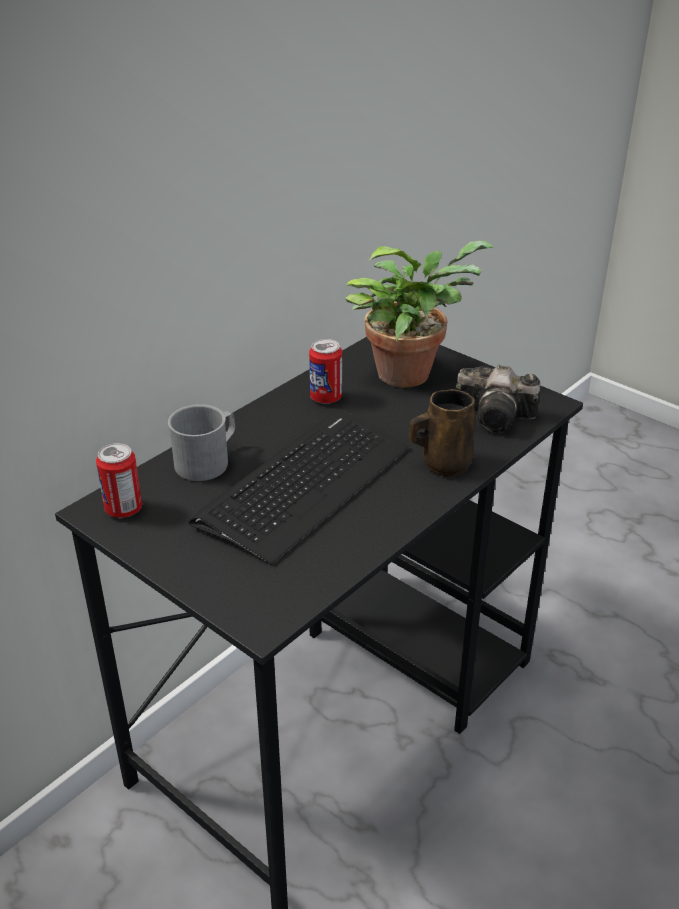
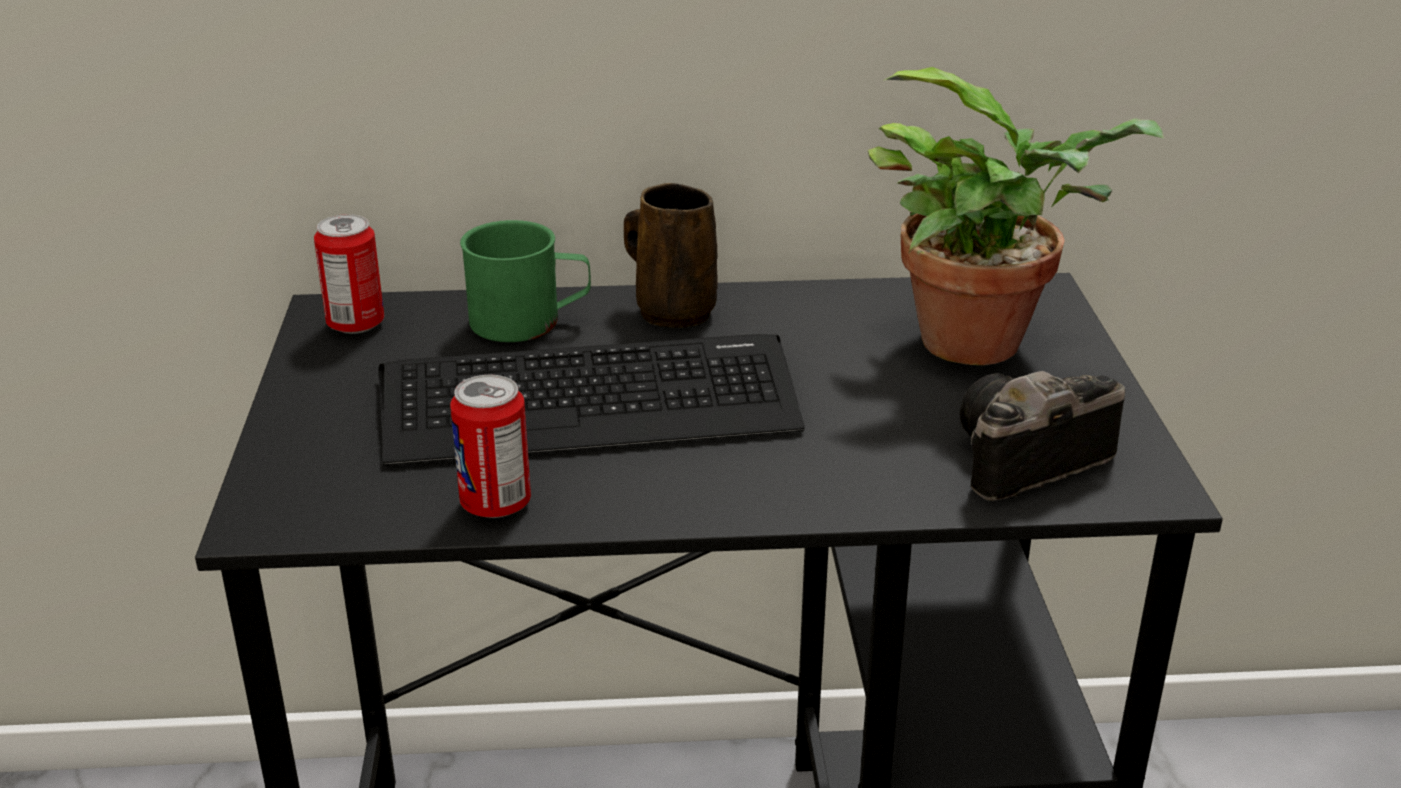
camera: 45 degrees right, 5 degrees down
(208, 461) = (530, 321): grey mug -> green mug
(326, 398) = (803, 320): can -> can (495, 504)
(443, 464) = (816, 478): brown mug -> brown mug (672, 310)
(498, 417) = (1021, 463): camera -> camera turned 90 degrees clockwise

